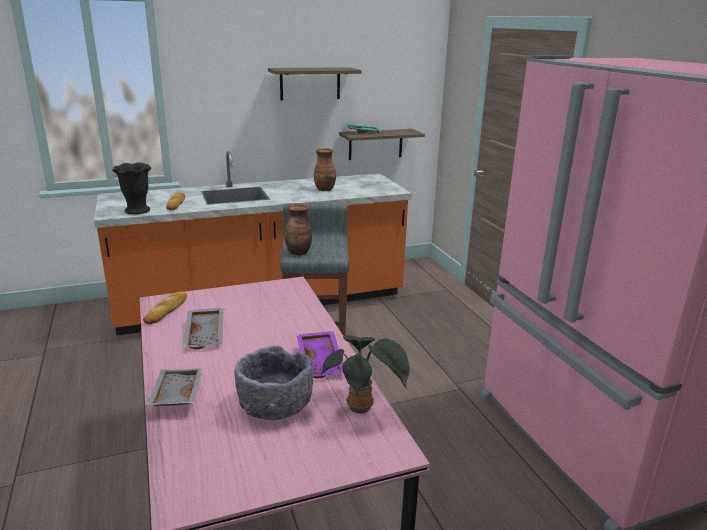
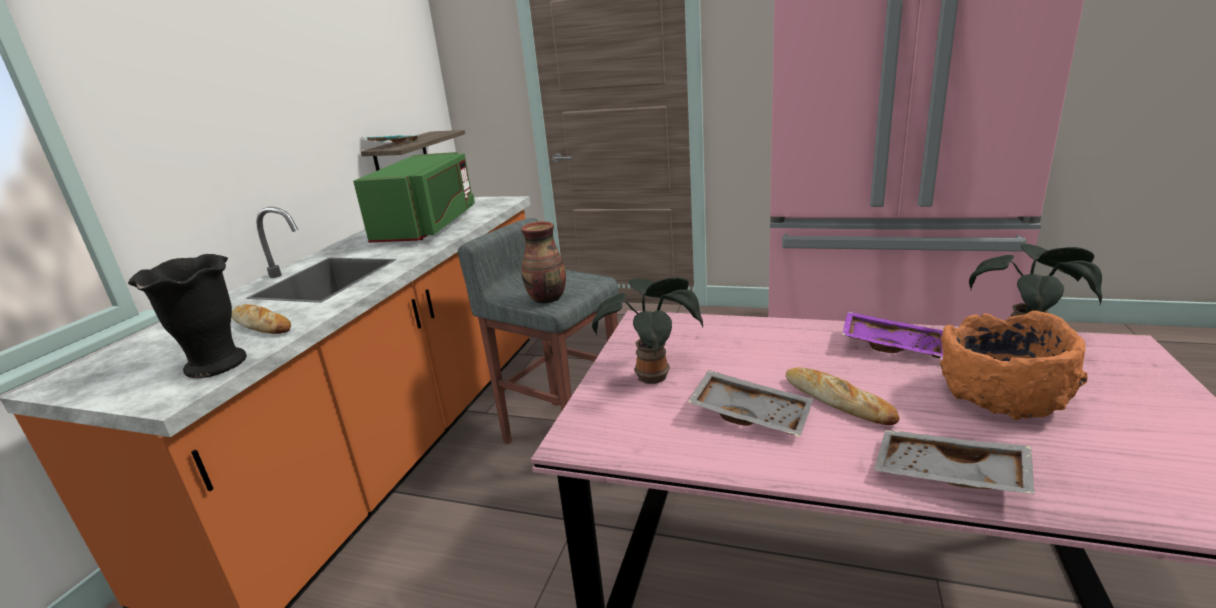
camera: 50 degrees left, 0 degrees up
(166, 310) = (623, 436): bread -> bread (837, 401)
(229, 302) = (654, 376): none -> potted plant
(274, 404) = (1002, 397): grey bowl -> orange bowl
(310, 83) = (306, 77): shelf -> none
(325, 189) = (427, 227): vase -> green microwave

